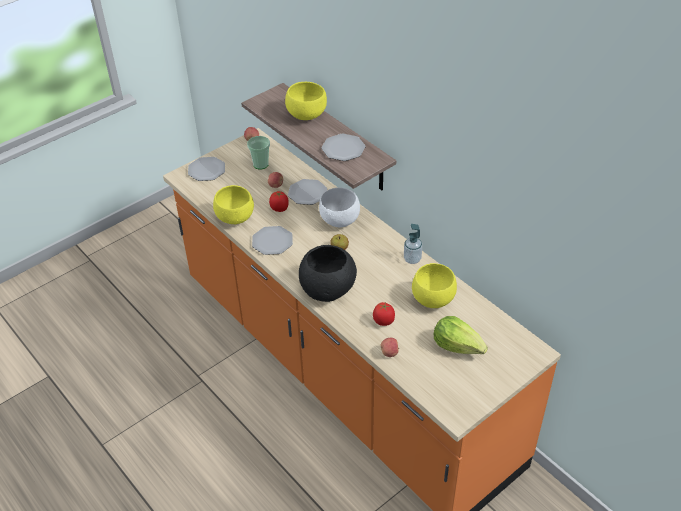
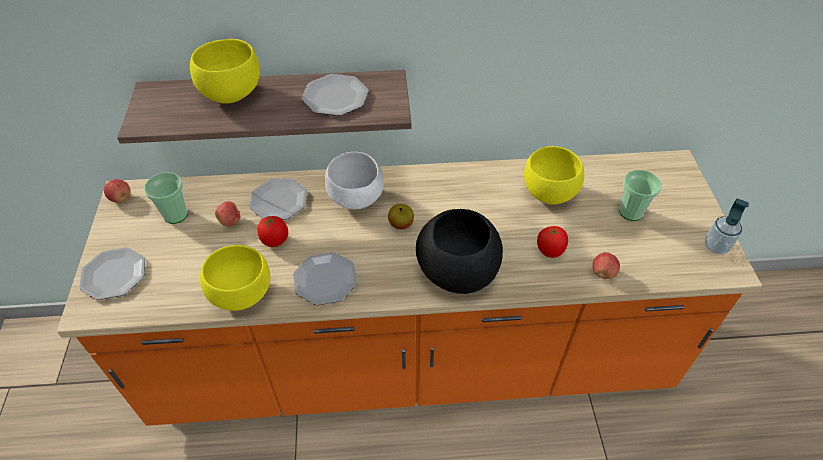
camera: 55 degrees left, 5 degrees up
(412, 259) = (475, 175): soap dispenser -> soap dispenser (716, 246)
(458, 346) = (631, 212): lettuce -> cup

